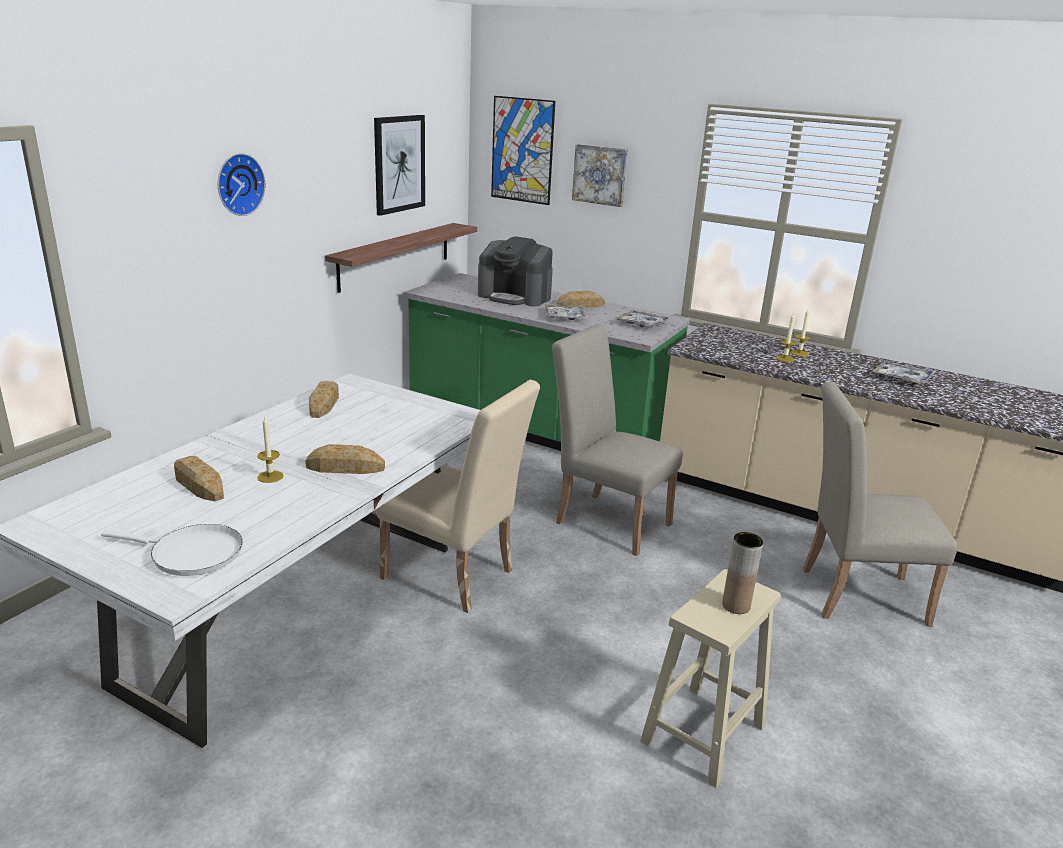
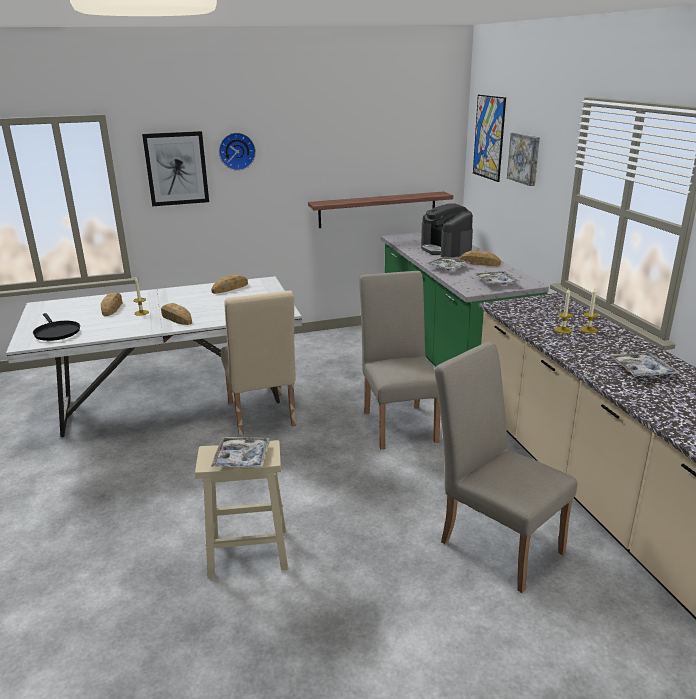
camera: 45 degrees right, 0 degrees up
(191, 554) = (56, 332): white frying pan -> black frying pan
(399, 164) = (383, 144): picture -> picture (176, 168)
(736, 606) = (242, 458): brown vase -> tray

